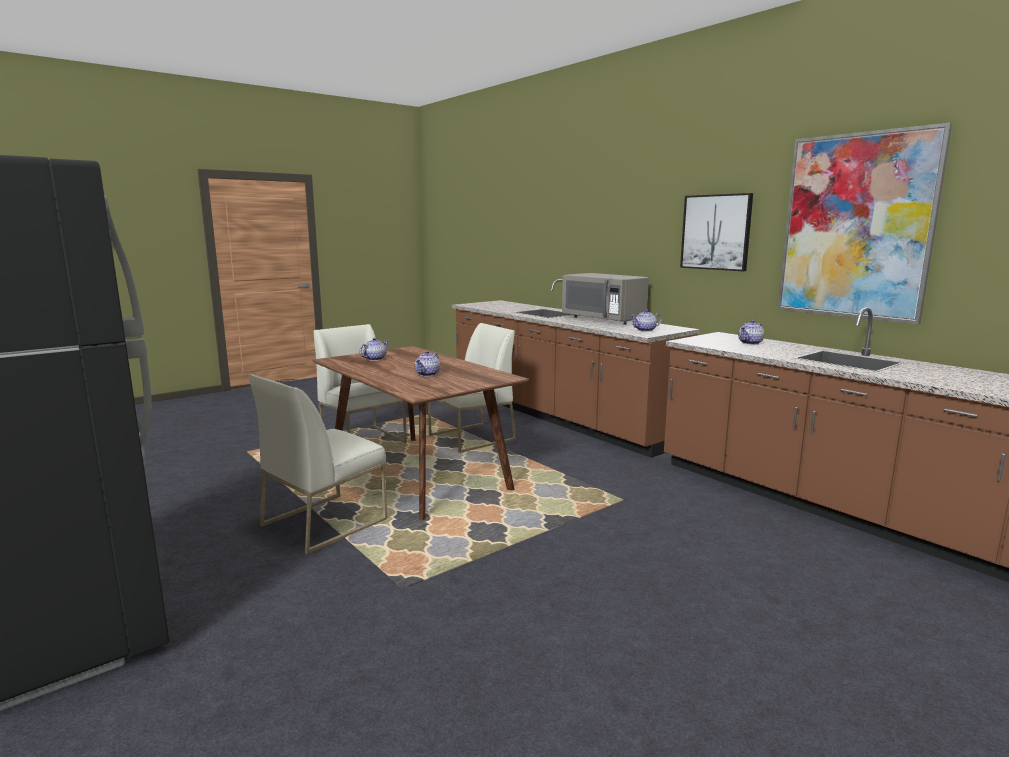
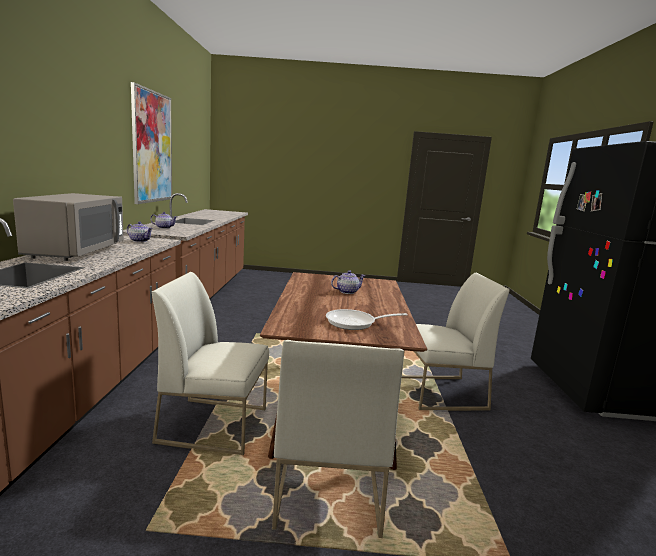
camera: 140 degrees left, 0 degrees up
(374, 359) = (355, 323): teapot -> frying pan
(716, 232) = (101, 145): picture -> none

